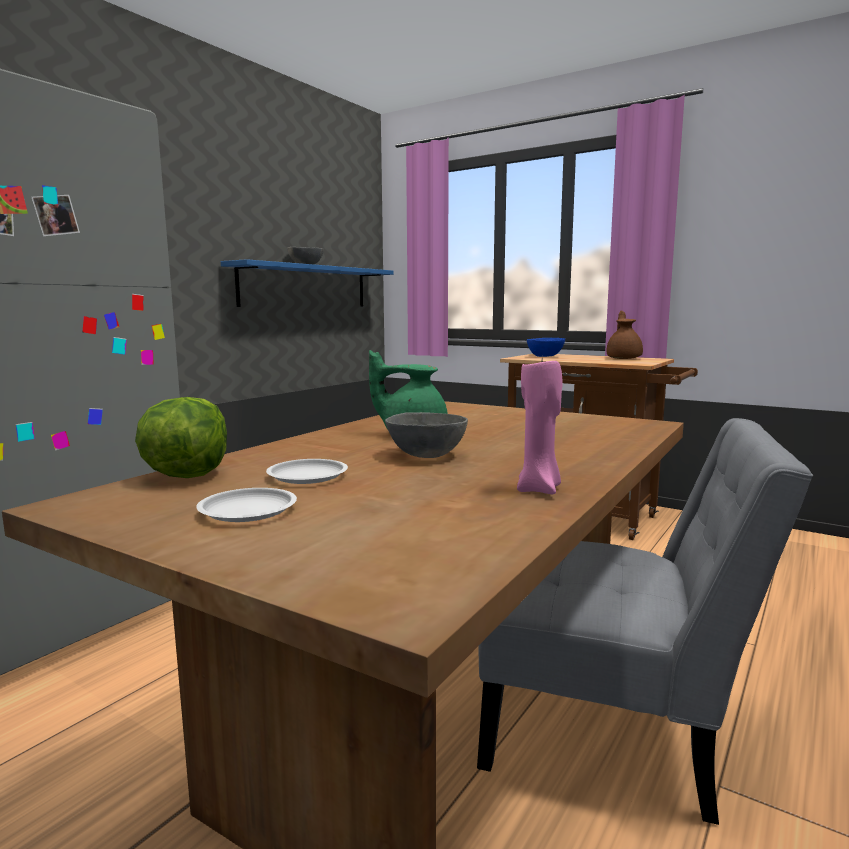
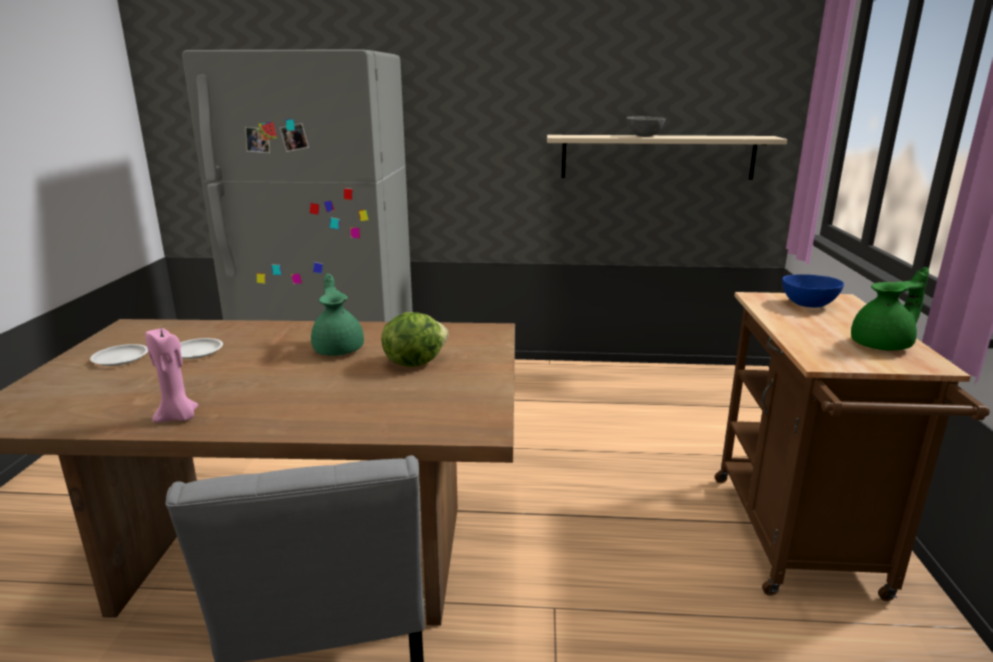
camera: 60 degrees right, 10 degrees up
(186, 475) = (190, 327): lettuce -> lettuce (414, 362)
(305, 286) = (657, 157): blue shelf -> beige shelf
(426, 456) = (267, 367): grey bowl -> none
(624, 358) = (883, 345): brown teapot -> green teapot

